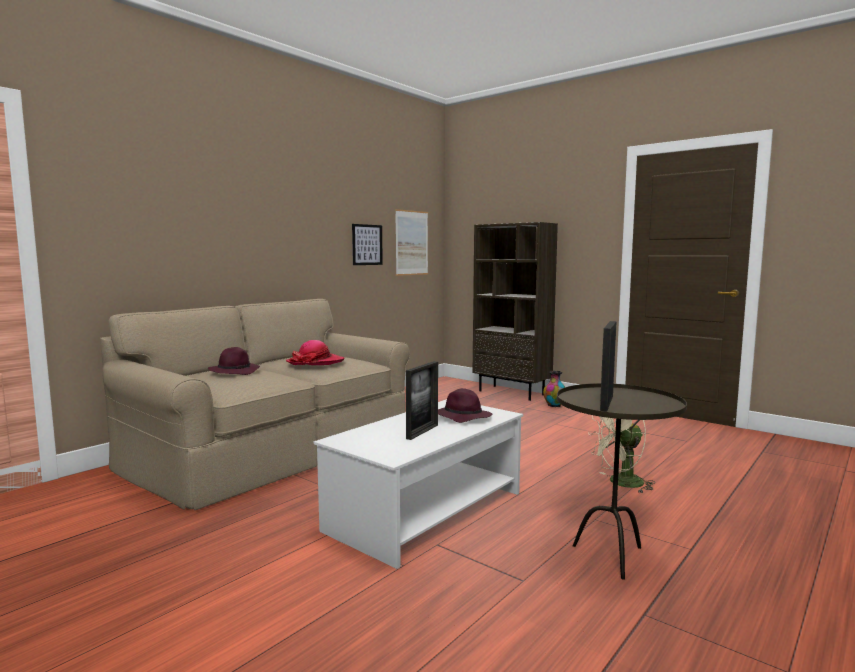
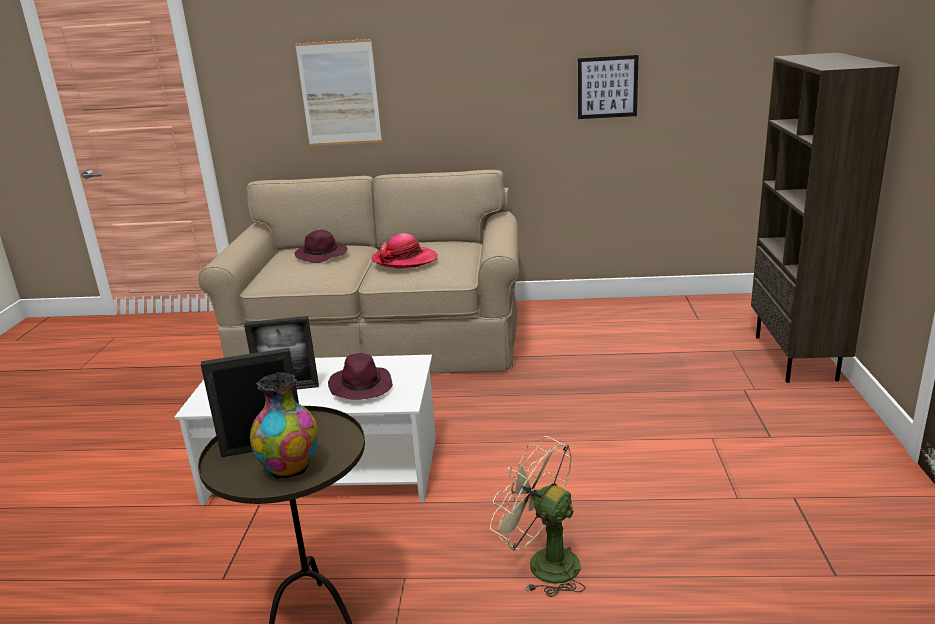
camera: 55 degrees right, 15 degrees up
(411, 243) = (709, 77): picture -> picture (339, 93)
(554, 405) = (798, 407): vase -> vase (291, 469)

